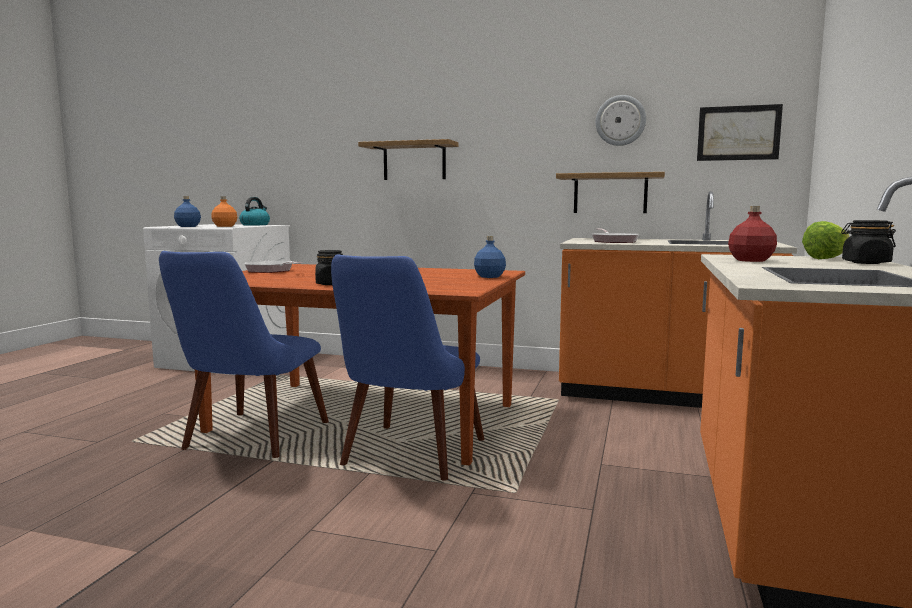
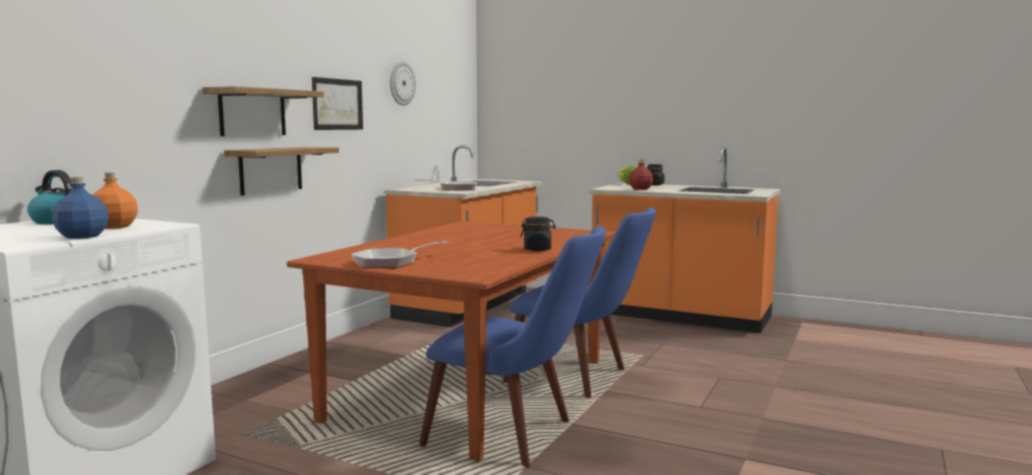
camera: 80 degrees left, 0 degrees up
(489, 277) = (506, 226): blue bottle -> none
(610, 193) = (399, 147): shelf -> shelf (271, 170)
(738, 133) = (453, 100): picture -> picture (337, 104)

